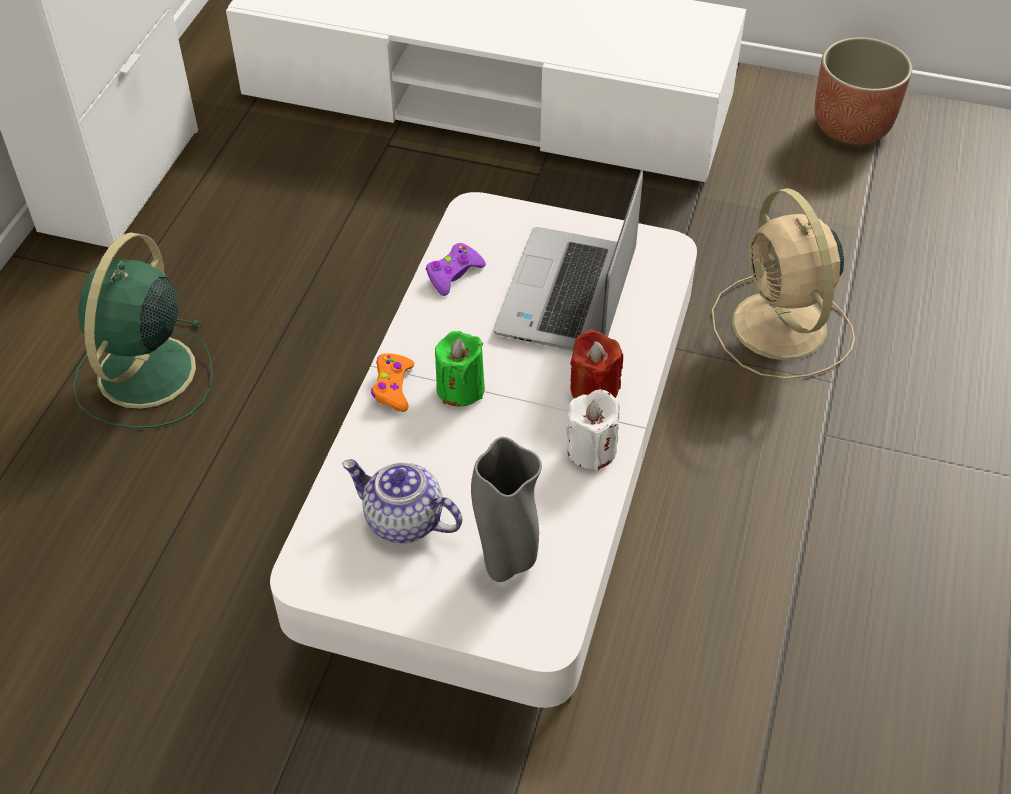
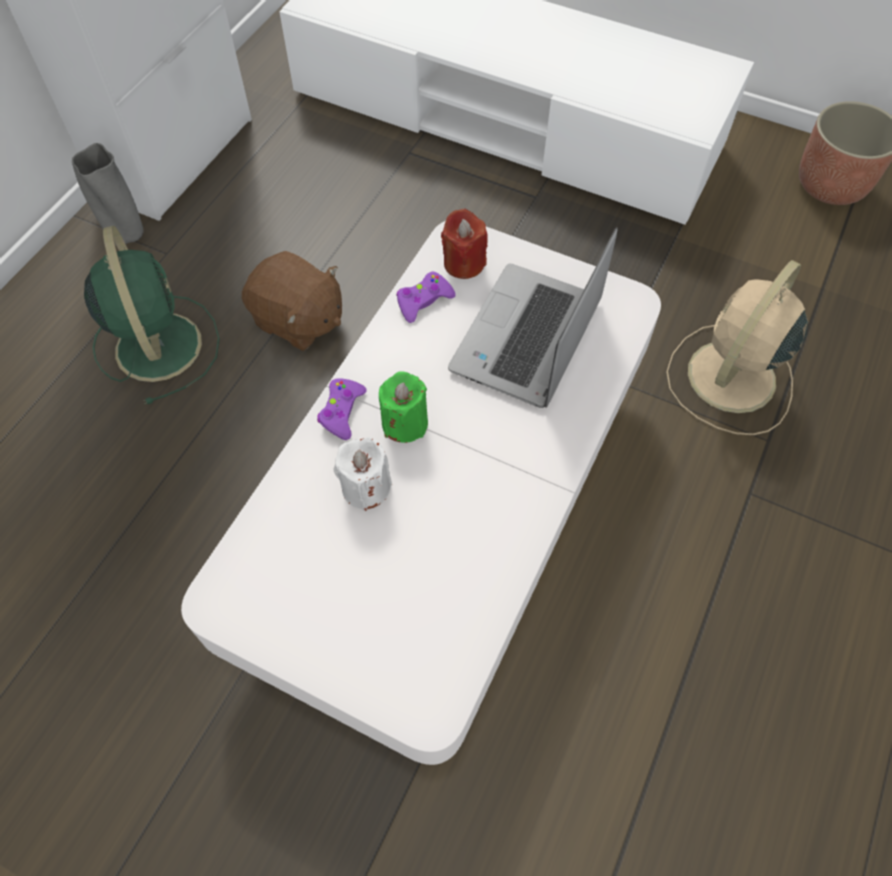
camera: 10 degrees right, 10 degrees up
(144, 375) = (157, 343): green fan -> green fan turned 135 degrees clockwise
(300, 331) = (298, 321): none -> brown plush toy
(393, 387) = (342, 412): orange game controller -> purple game controller
(403, 521) = (320, 557): teapot -> none
(506, 562) = (409, 620): grey vase -> grey vase (127, 236)
(591, 449) = (517, 508): white candle -> white candle (366, 487)
(594, 389) = (532, 443): red candle -> red candle (463, 263)
(781, 329) = (729, 379): beige fan -> beige fan turned 45 degrees clockwise

